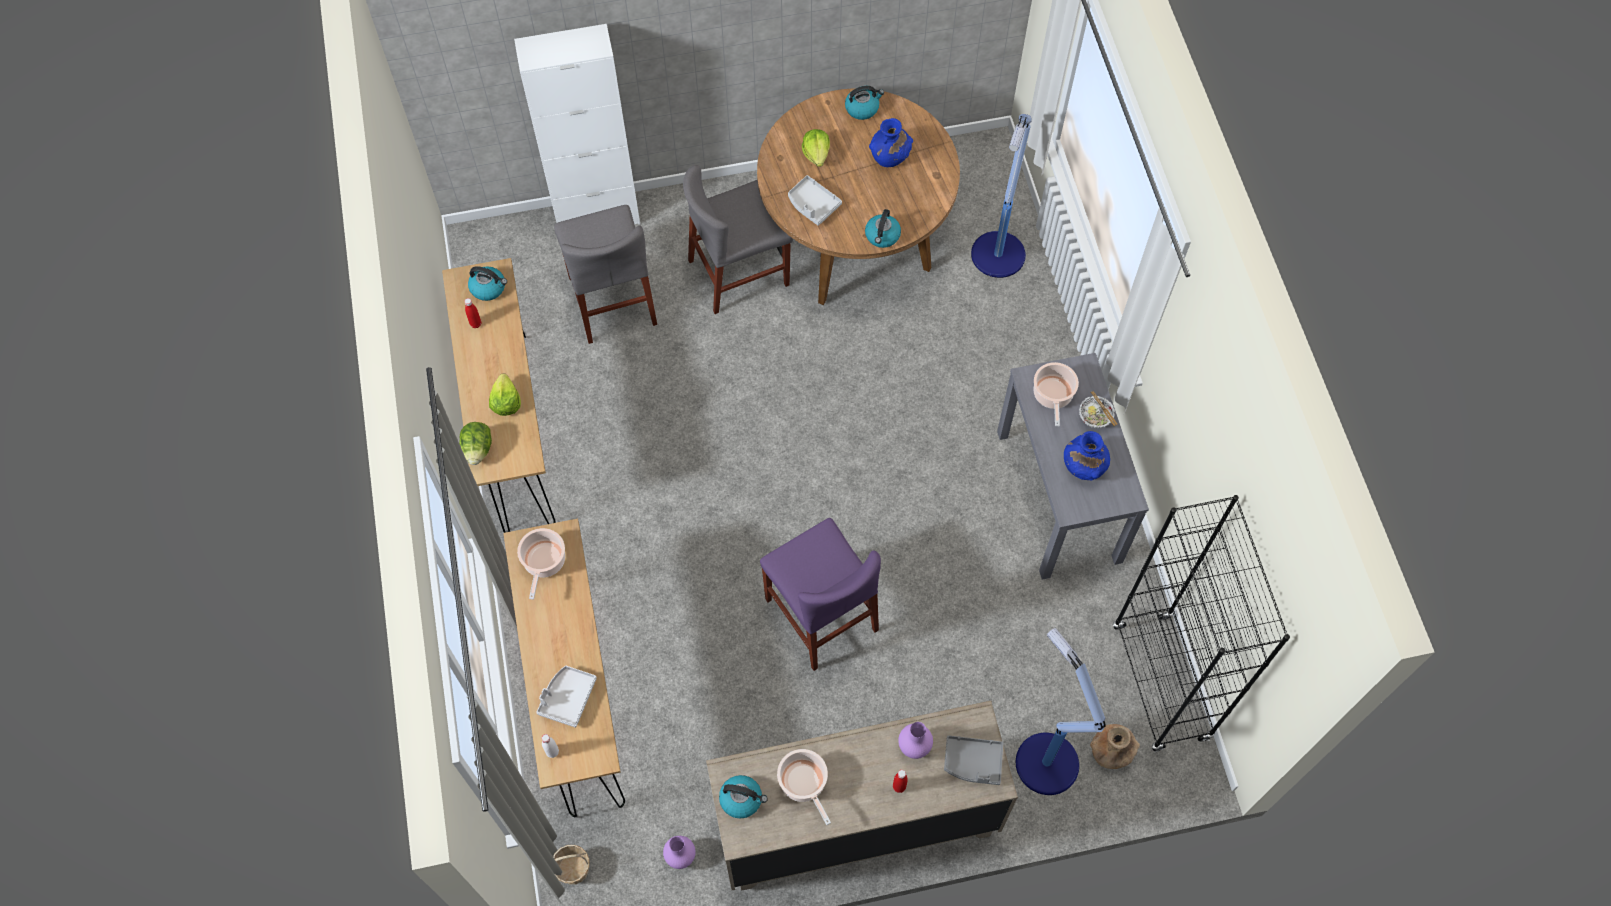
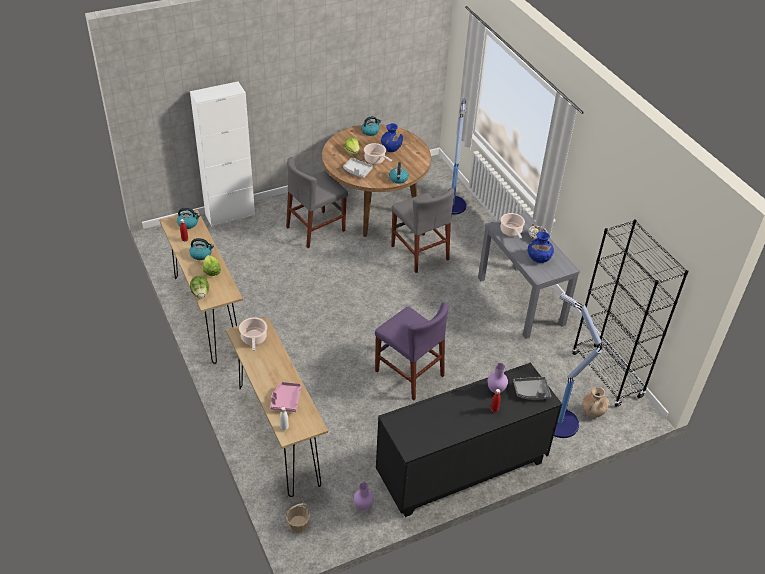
camera: 15 degrees left, 20 degrees down
(567, 698) = (286, 400): grey tray -> pink tray
(612, 300) = (248, 249): grey chair -> grey chair (419, 252)
(742, 799) = (405, 430): kettle -> kettle (201, 254)
(804, 784) = (439, 417): cooking pot -> cooking pot (375, 160)
(856, 819) = (461, 468): beige dresser -> black dresser

